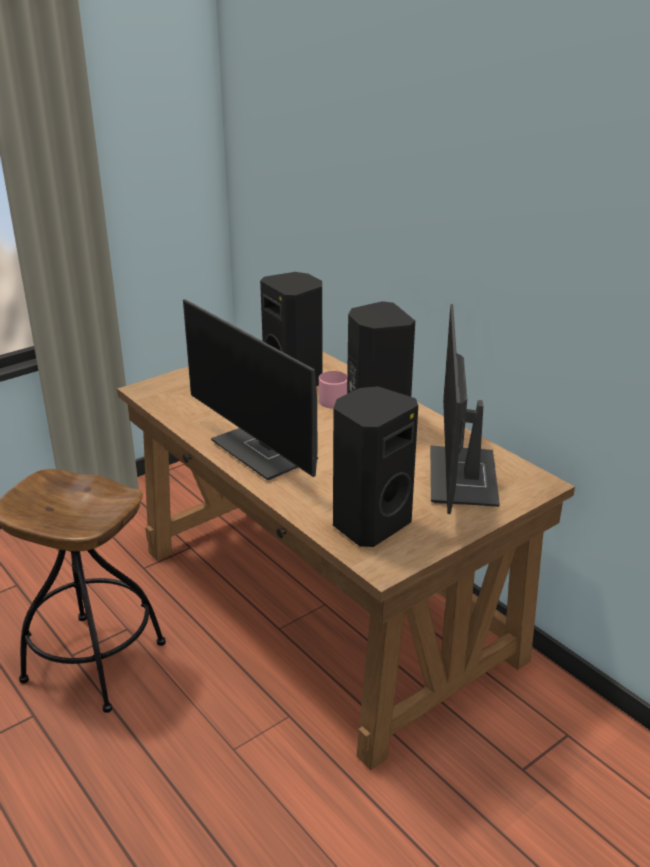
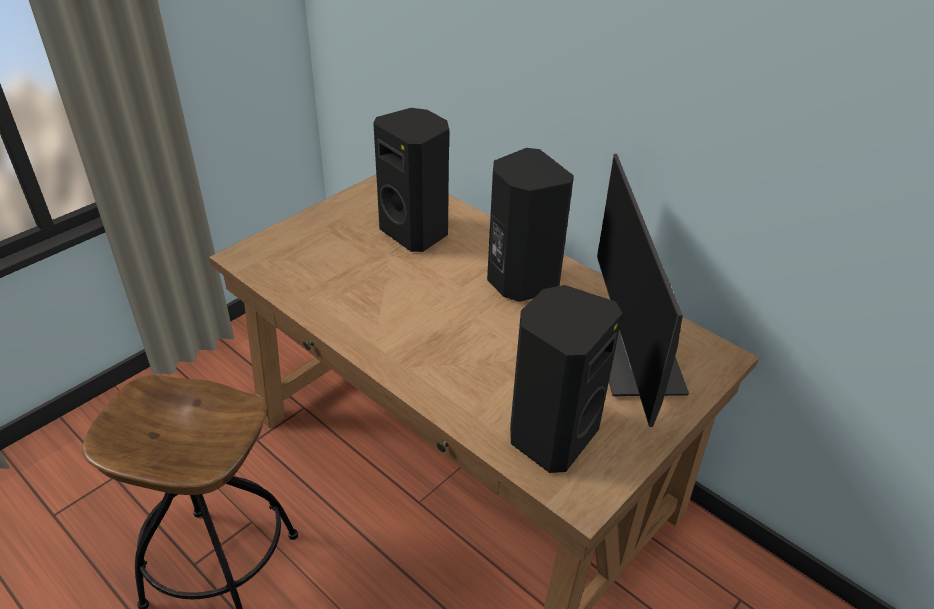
camera: 10 degrees left, 10 degrees up
(265, 452) = (405, 338): monitor -> none
(334, 399) = (466, 255): pink mug -> none

